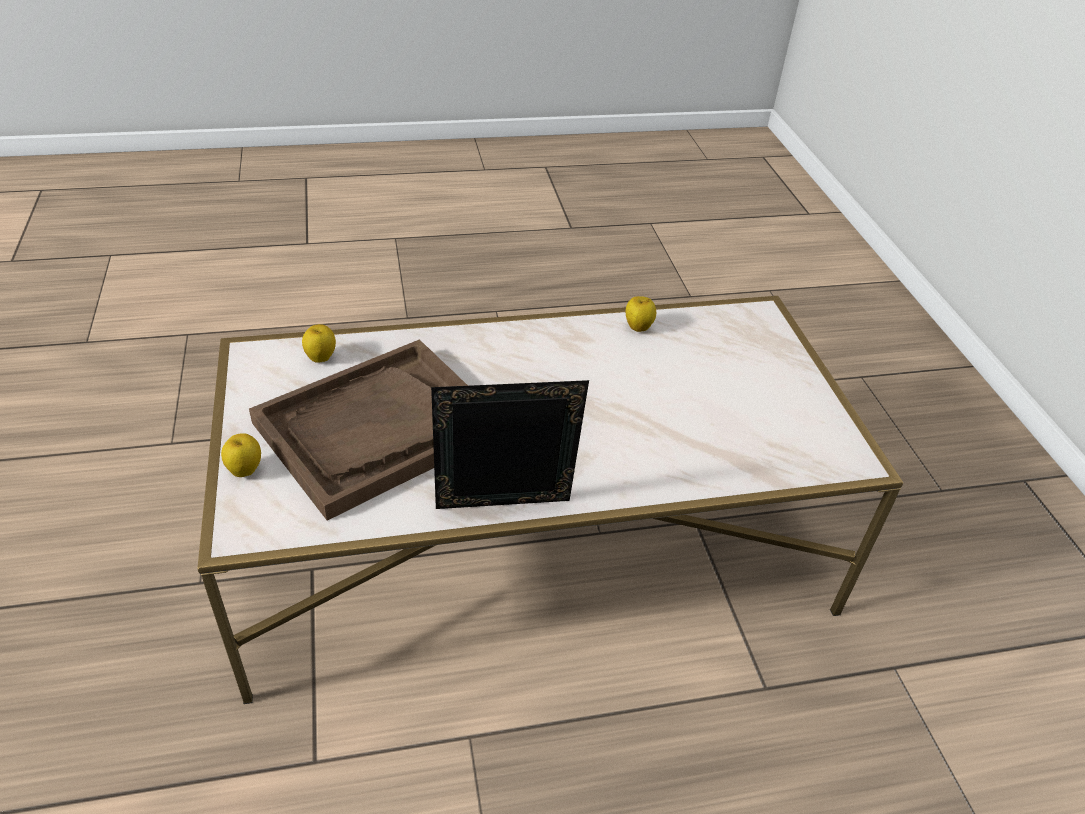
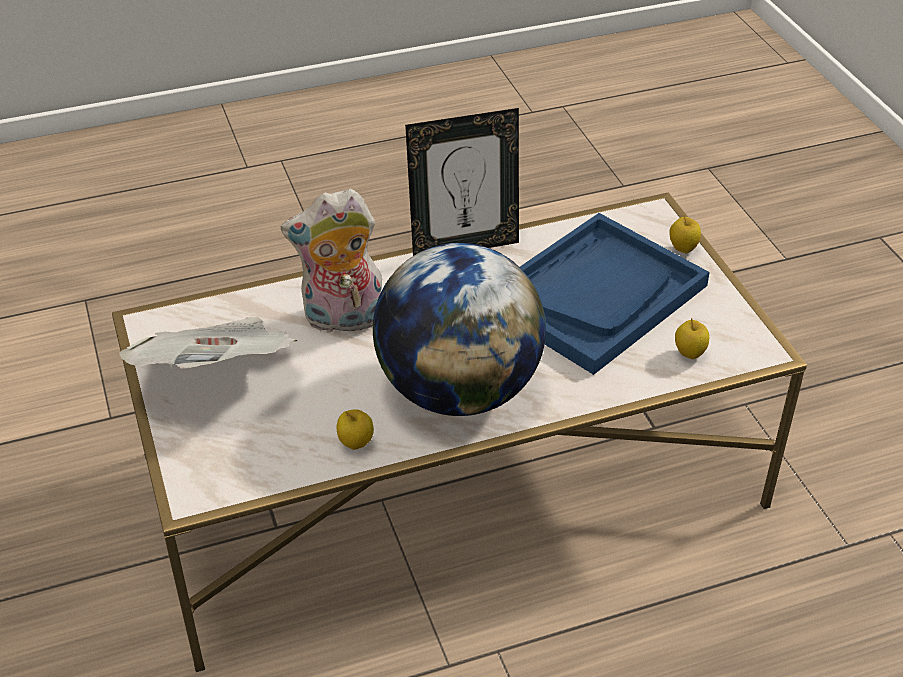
camera: 175 degrees right, 0 degrees up
(377, 429) = (595, 295): brown tray -> blue tray
(546, 356) = (458, 390): none -> globe
(652, 437) = (342, 320): none -> plush toy
(767, 398) = (219, 376): none -> newspaper

